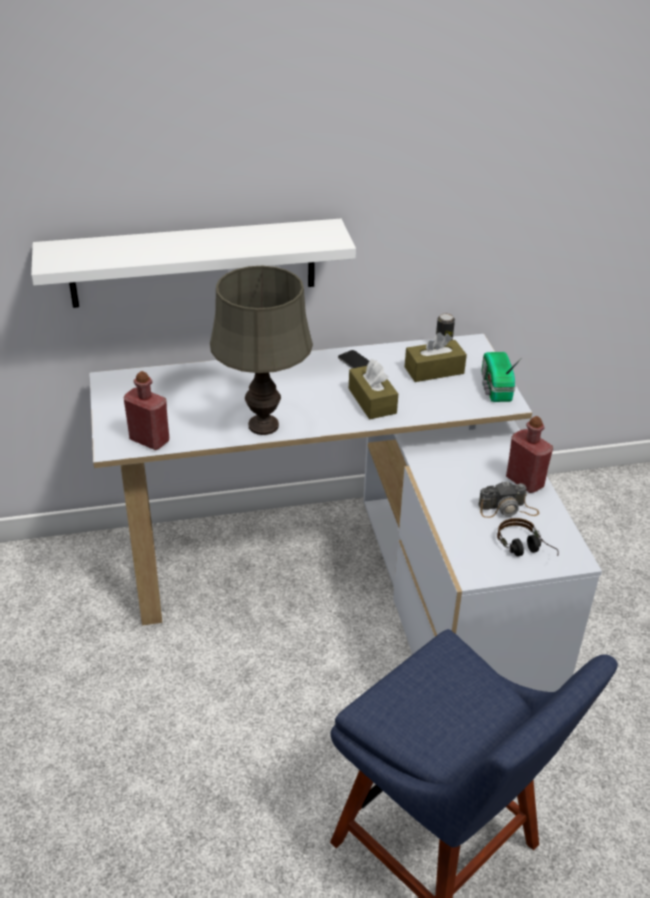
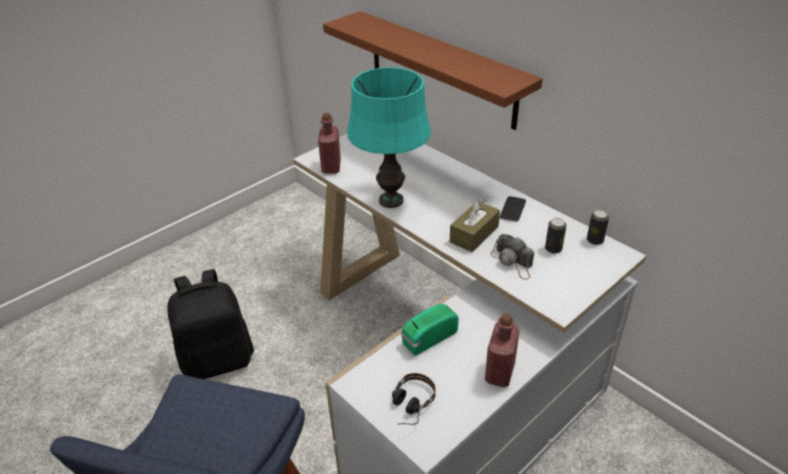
camera: 60 degrees right, 0 degrees up
(159, 771) = (218, 360): none -> black backpack
(193, 263) = (440, 69): white shelf -> brown shelf
(264, 425) = (391, 201): grey table lamp -> turquoise table lamp
(434, 370) = (553, 249): brown tissue box -> can
(495, 388) = (571, 291): radio -> radio (427, 338)
(508, 509) = (452, 375): camera -> camera (512, 262)

